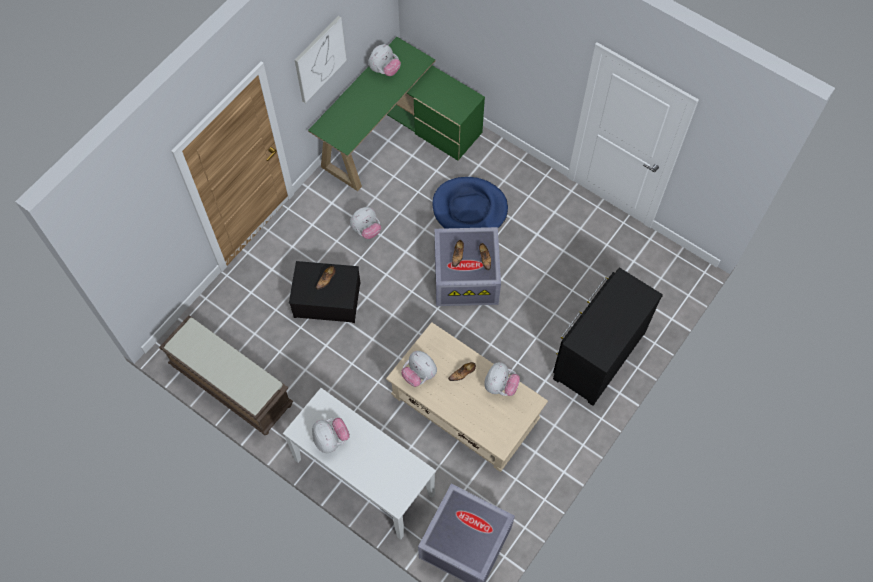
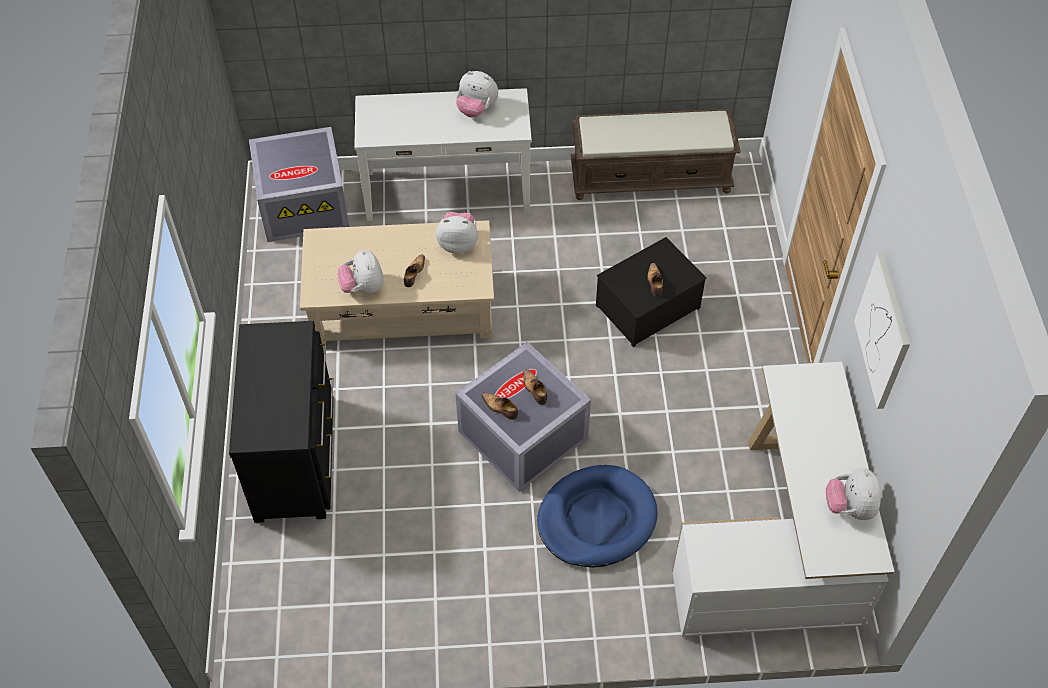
camera: 140 degrees right, 10 degrees down
(366, 230) = (688, 405): plush toy -> none
(397, 136) = (781, 547): green desk -> white desk

